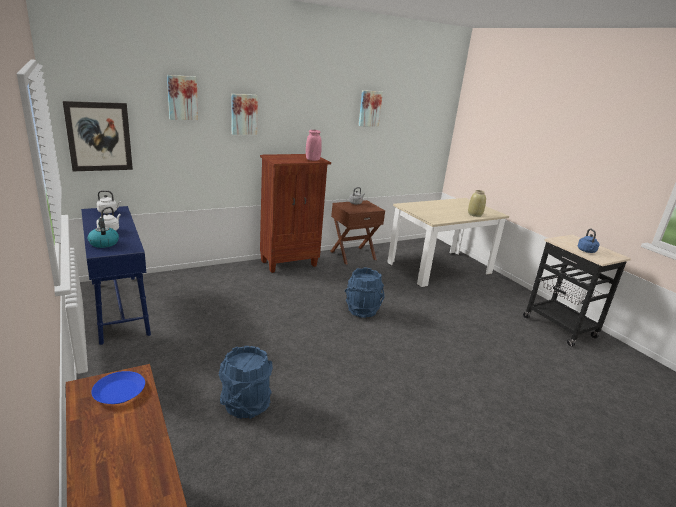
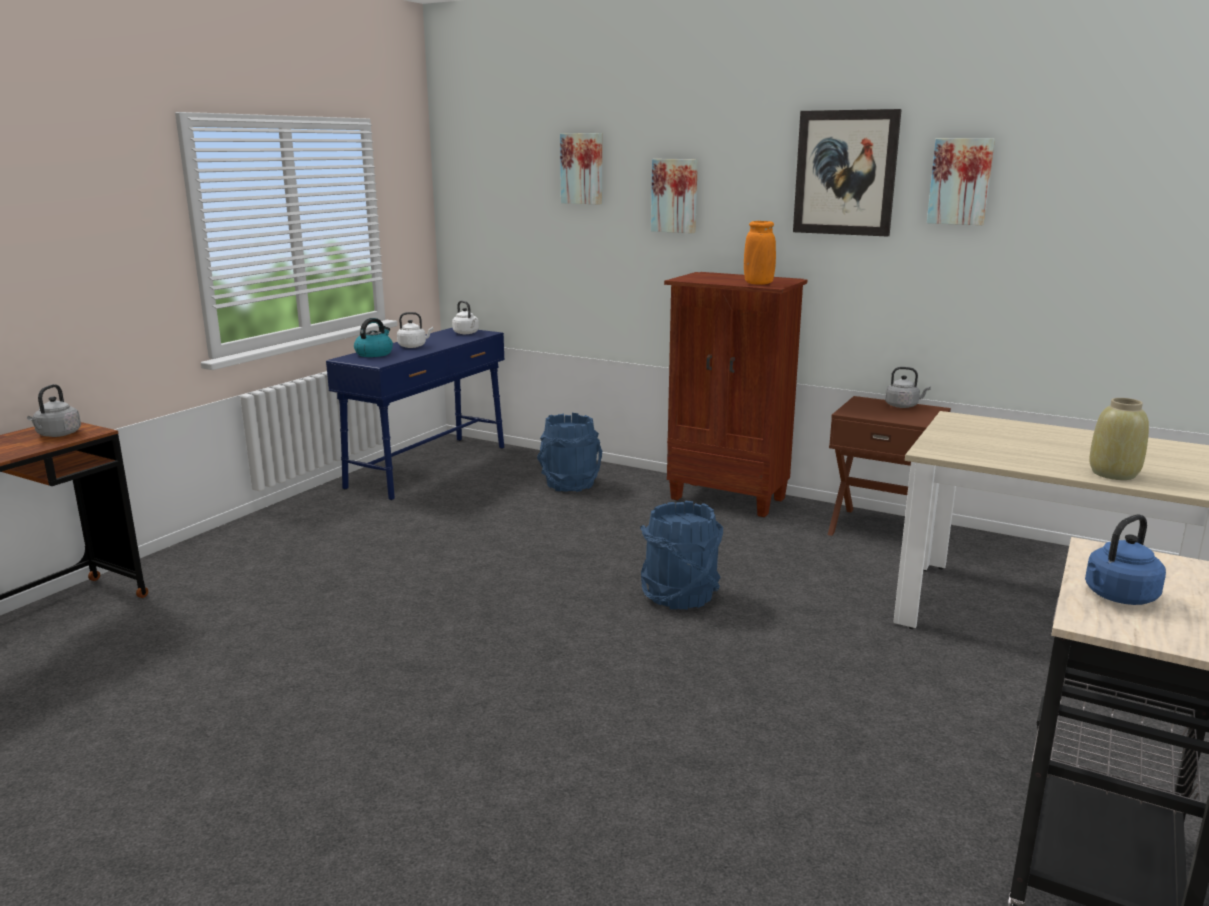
camera: 60 degrees right, 5 degrees down
(99, 136) = (482, 227): picture -> picture (845, 173)
(120, 392) = (57, 435): blue plate -> grey kettle
(246, 404) = (307, 596): blue bucket -> blue bucket (570, 484)
(312, 160) = (758, 284): pink vase -> orange vase

